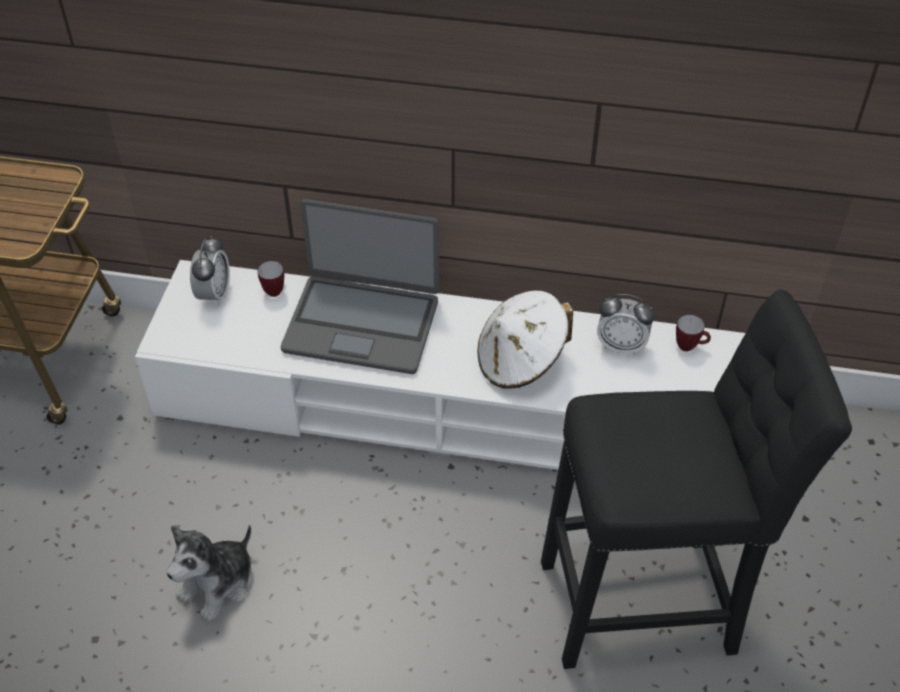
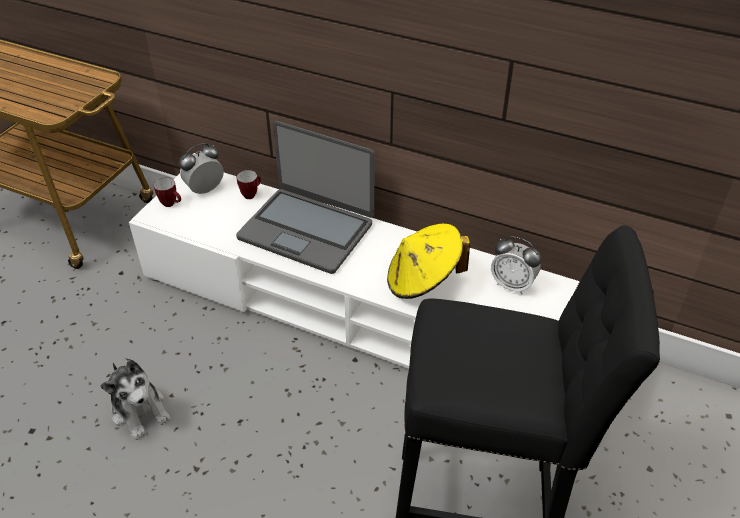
camera: 15 degrees right, 5 degrees down
(214, 294) = (205, 189): alarm clock -> alarm clock turned 150 degrees counterclockwise
(218, 584) = (140, 410): plush toy -> plush toy turned 90 degrees counterclockwise
(521, 361) = (423, 280): white hat -> yellow hat
(689, 346) = (571, 296): mug -> mug (171, 204)

